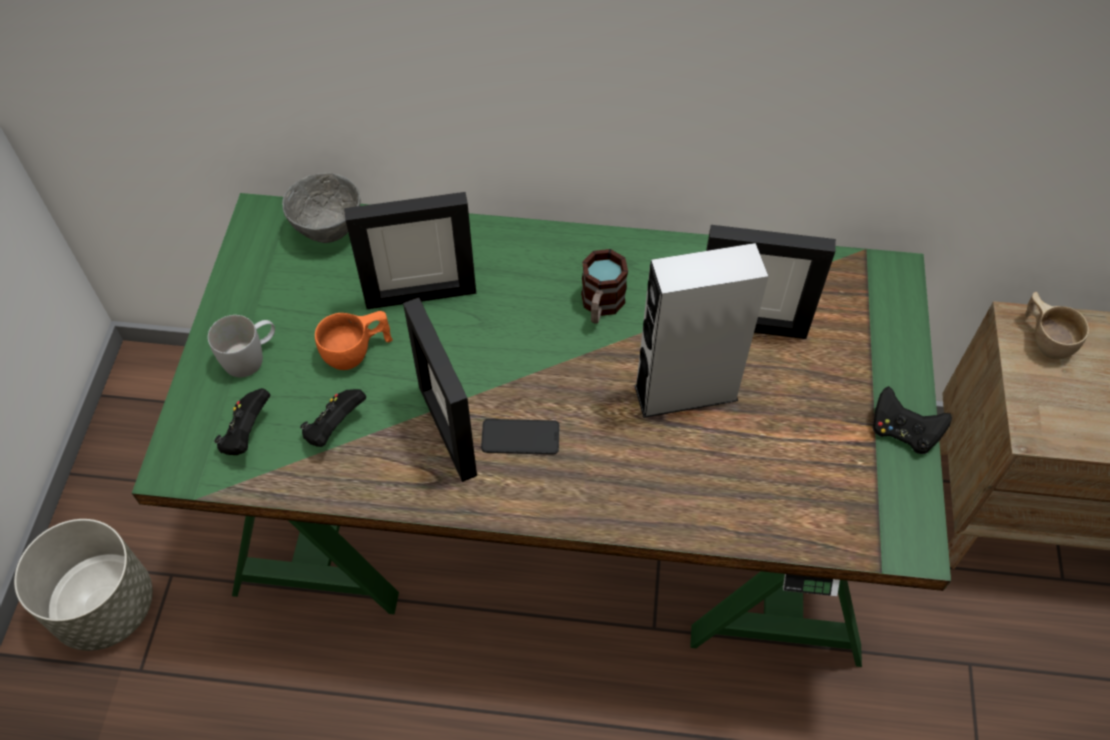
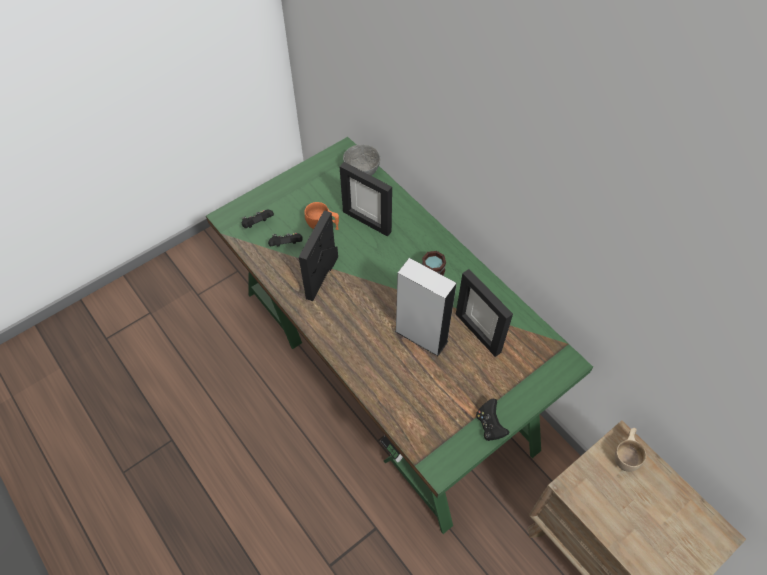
camera: 45 degrees right, 0 degrees up
(104, 606) = (208, 263): grey planter -> none
(251, 357) = (287, 199): white mug -> none
(520, 437) = (342, 300): phone -> none

